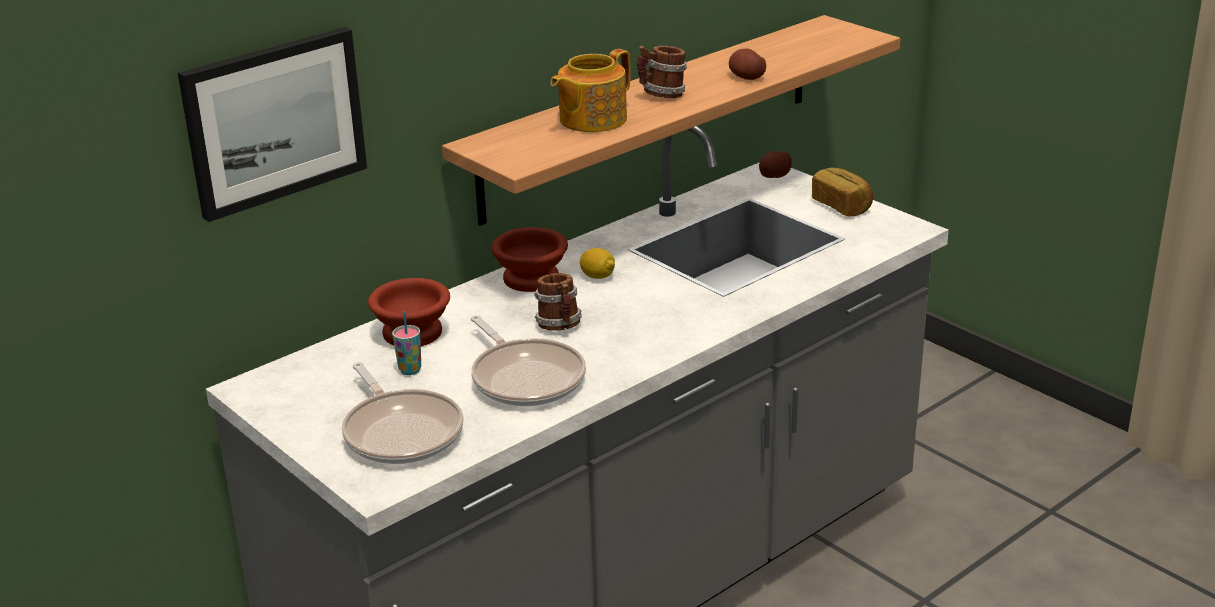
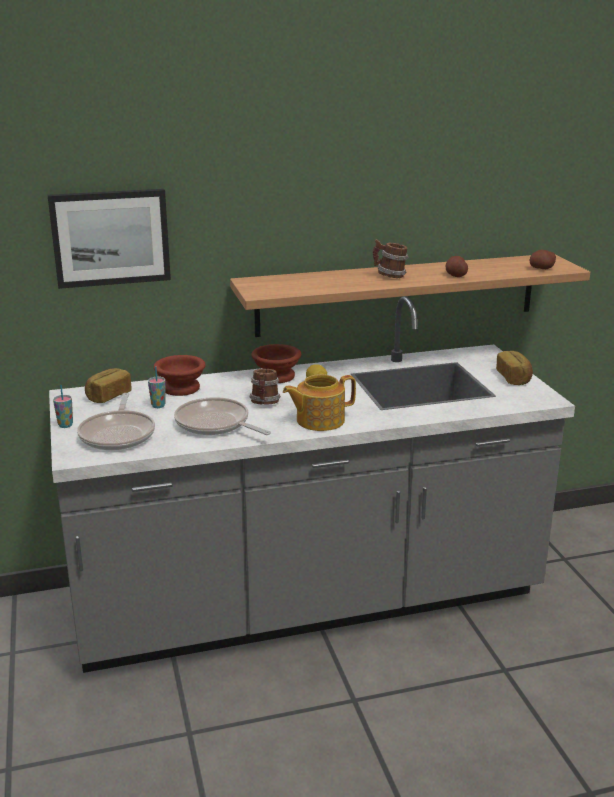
camera: 25 degrees right, 5 degrees down
(303, 440) = (65, 425): none -> cup
(315, 374) = (108, 396): none -> bread
(525, 378) = (215, 424): frying pan -> frying pan turned 135 degrees clockwise
(591, 120) = (330, 280): teapot -> teapot (319, 420)
(775, 176) = (487, 354): potato -> potato (541, 268)

